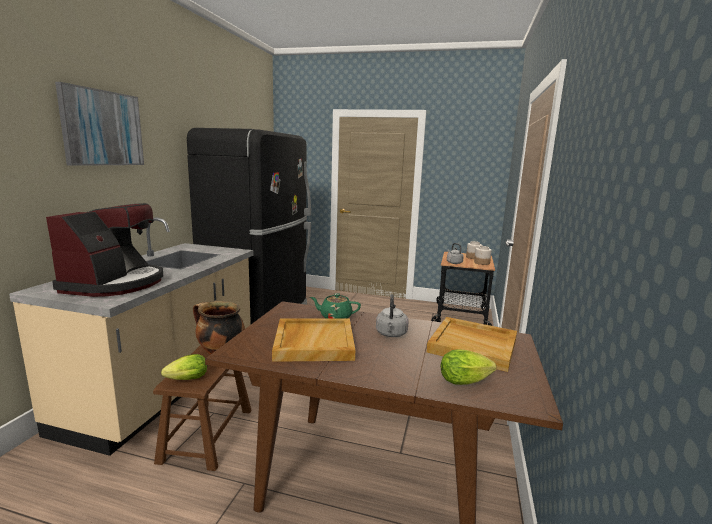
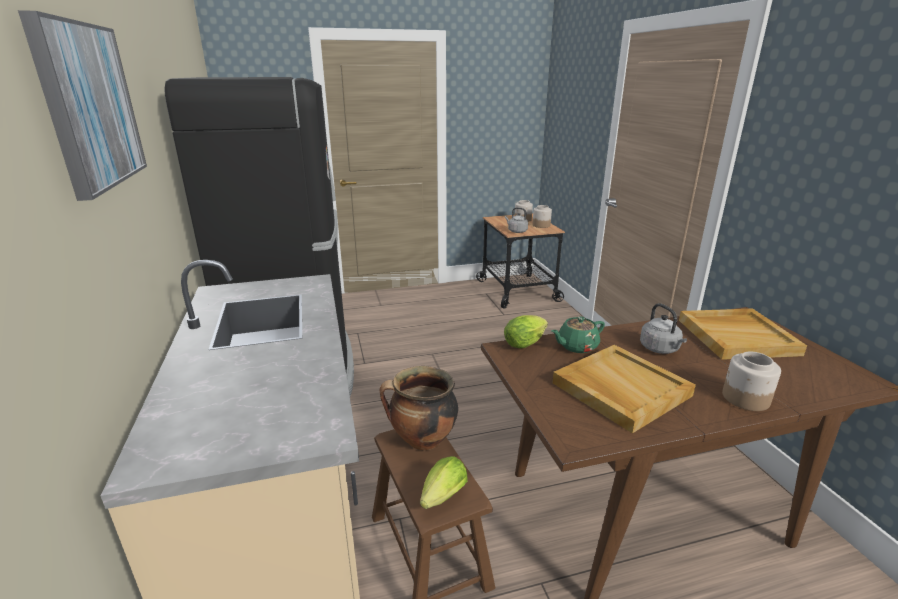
camera: 30 degrees left, 10 degrees up
(115, 283) = (261, 400): coffee machine -> none
(391, 374) = (745, 398): none -> jar
(467, 381) = (801, 380): lettuce -> lettuce (526, 343)

